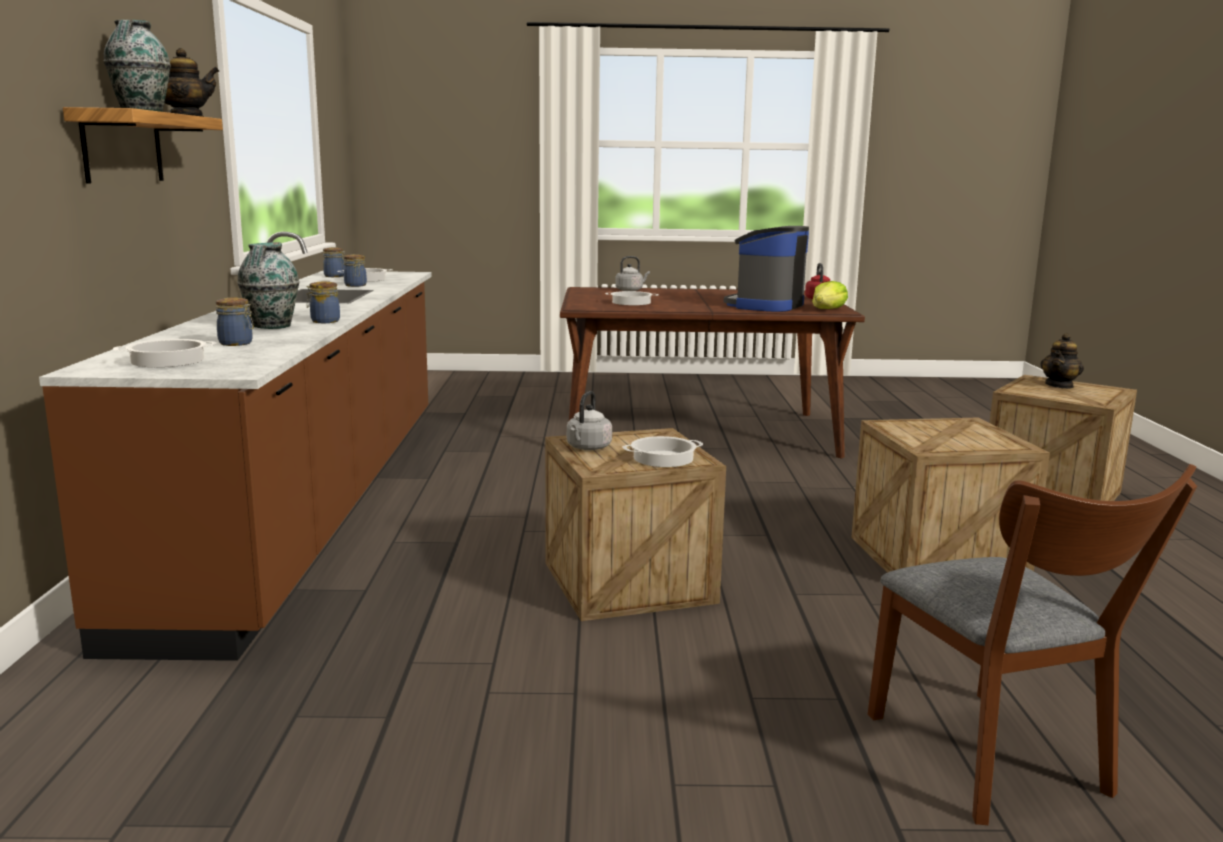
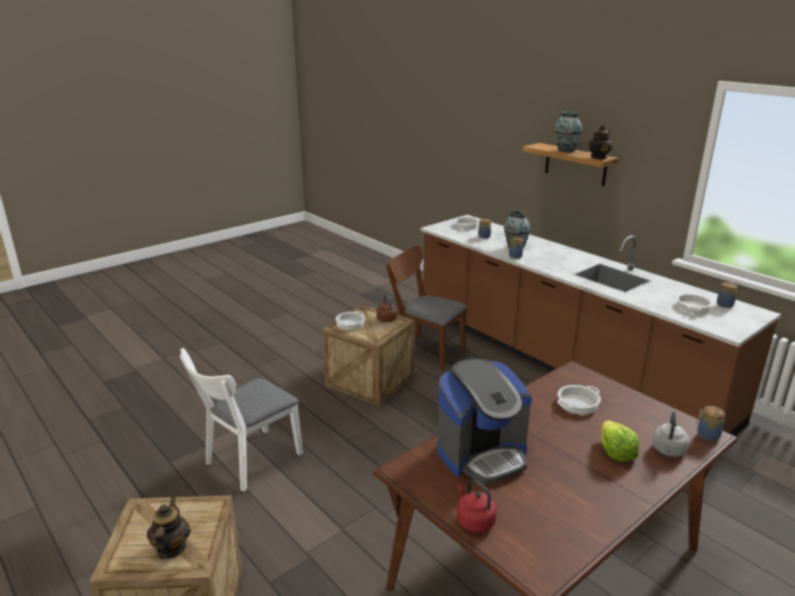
camera: 140 degrees right, 10 degrees up
(355, 285) = (655, 295): jar -> jar (707, 435)
(588, 448) = (386, 319): grey kettle -> brown kettle
(765, 306) = (482, 454): coffee machine -> coffee machine turned 75 degrees clockwise
(827, 309) = (419, 470): lettuce -> lettuce (615, 452)
(936, 559) = (248, 462): crate -> white chair
(996, 763) = (200, 366): brown chair -> brown chair (424, 350)

